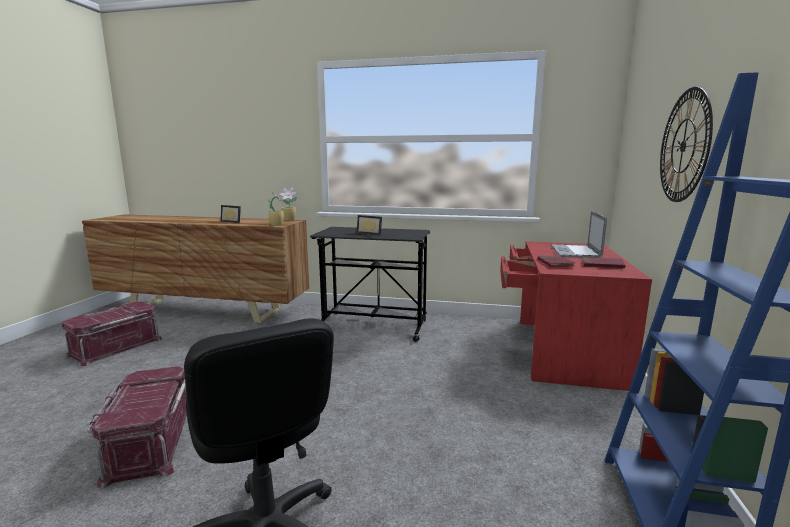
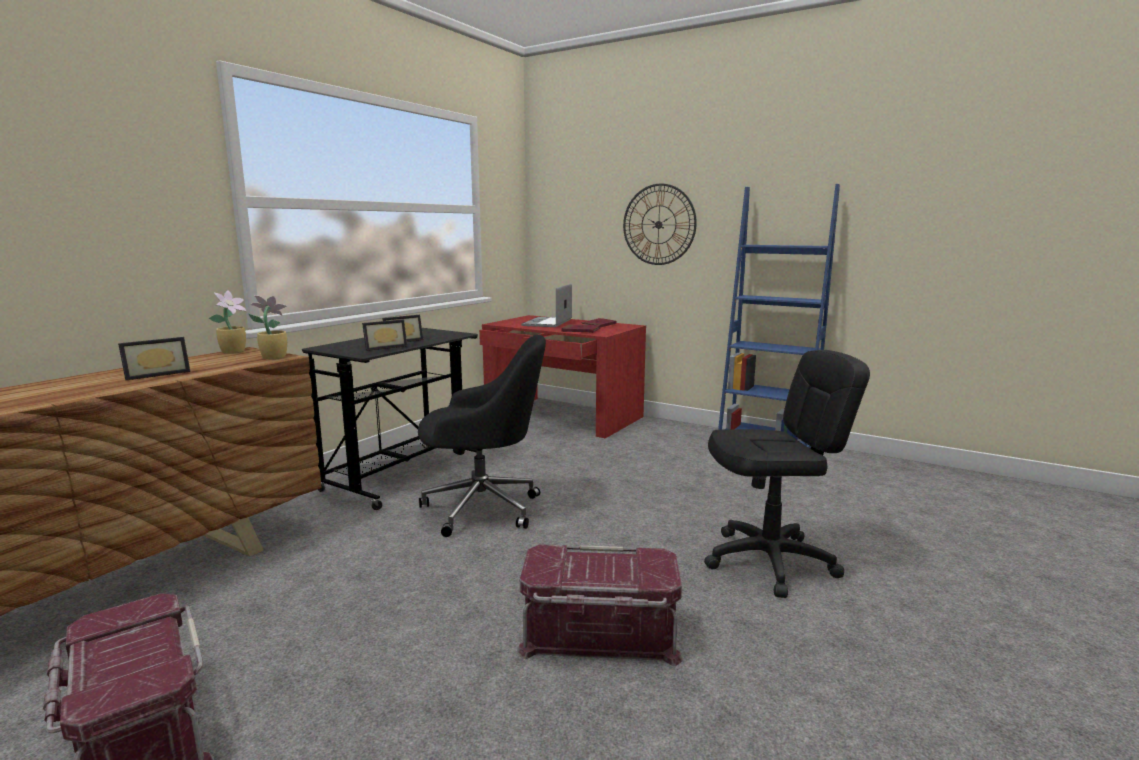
camera: 70 degrees left, 0 degrees up
(333, 362) = (483, 509): none -> black office chair
(346, 234) = (384, 347): none -> picture frame
(575, 252) = (547, 322): laptop -> laptop turned 75 degrees clockwise

